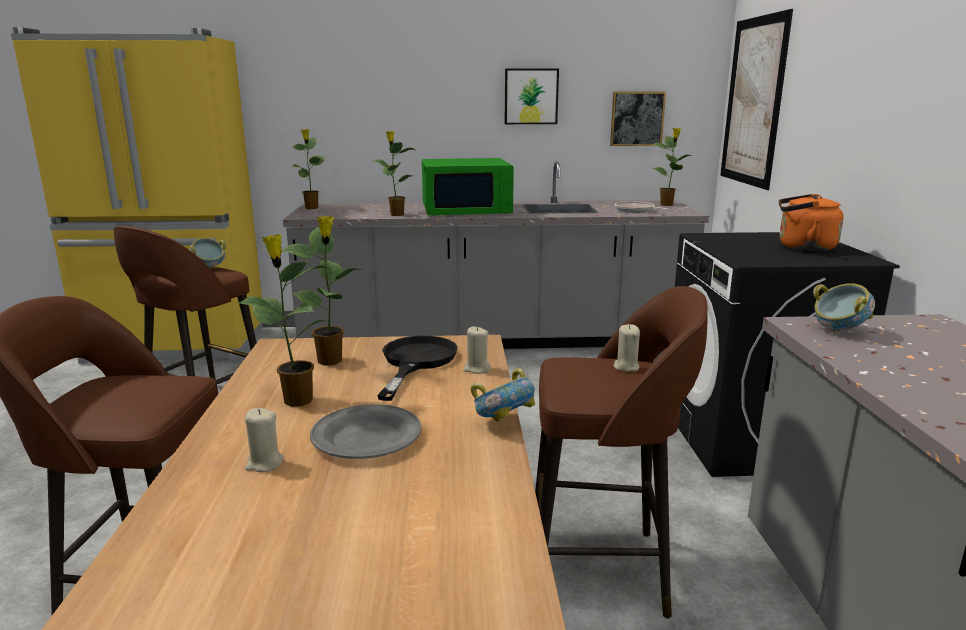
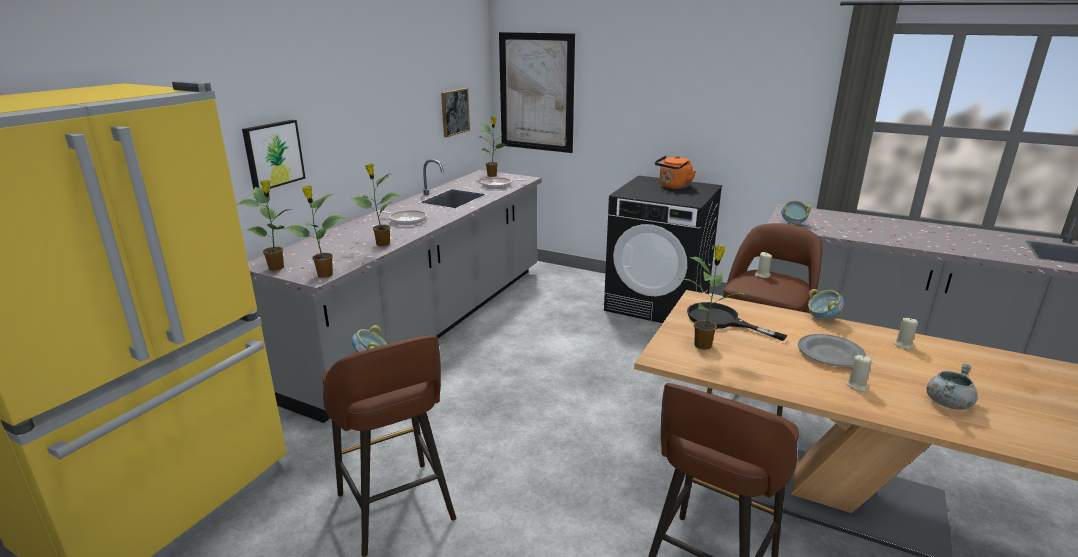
camera: 60 degrees left, 5 degrees up
(238, 550) = (947, 402): none -> grey cooking pot
(296, 400) = (769, 365): potted plant -> potted plant (324, 275)
(467, 209) = (406, 220): green microwave -> frying pan
(476, 369) = (743, 308): beige candle -> beige candle (903, 345)
(531, 96) = (397, 105): picture -> picture (273, 154)

